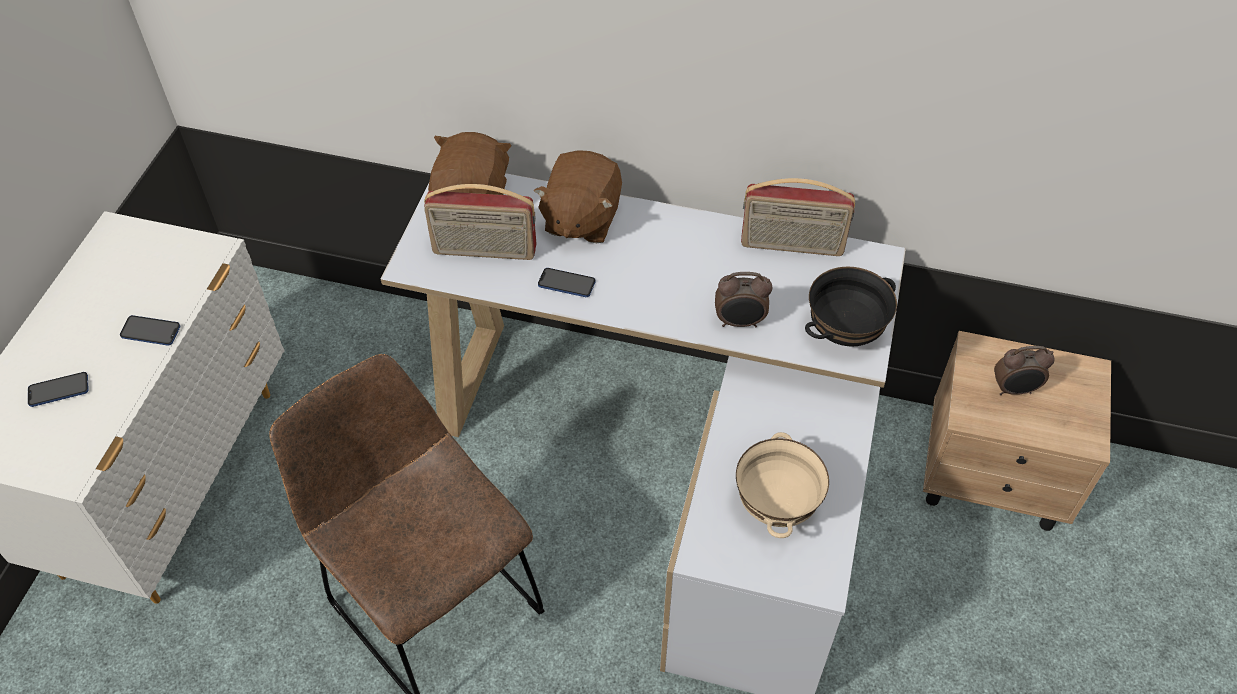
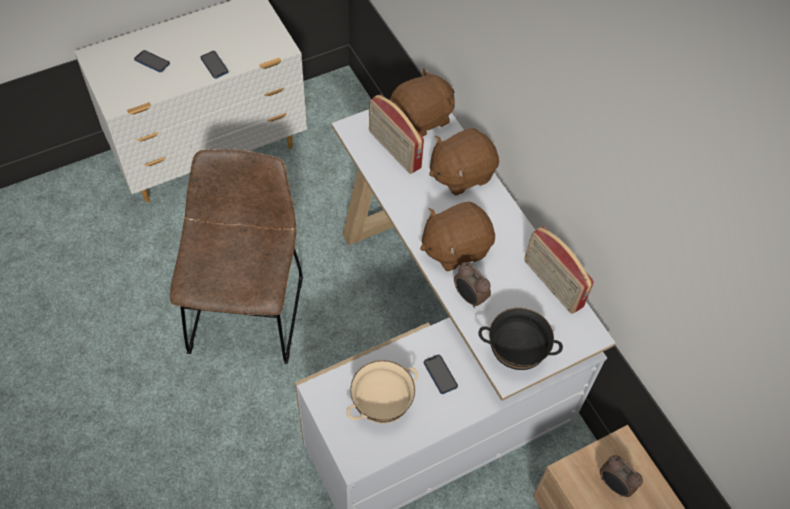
camera: 45 degrees right, 5 degrees up
(566, 283) = (411, 201): phone -> phone (440, 374)
(667, 289) = (455, 248): none -> brown plush toy

